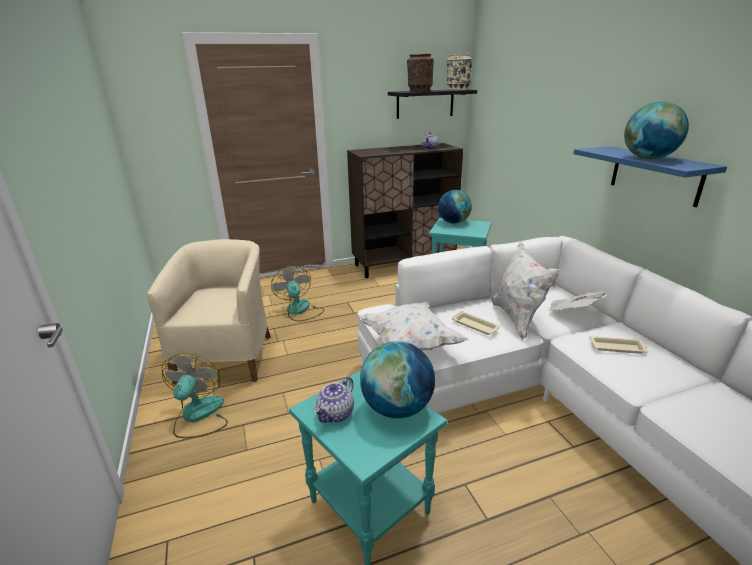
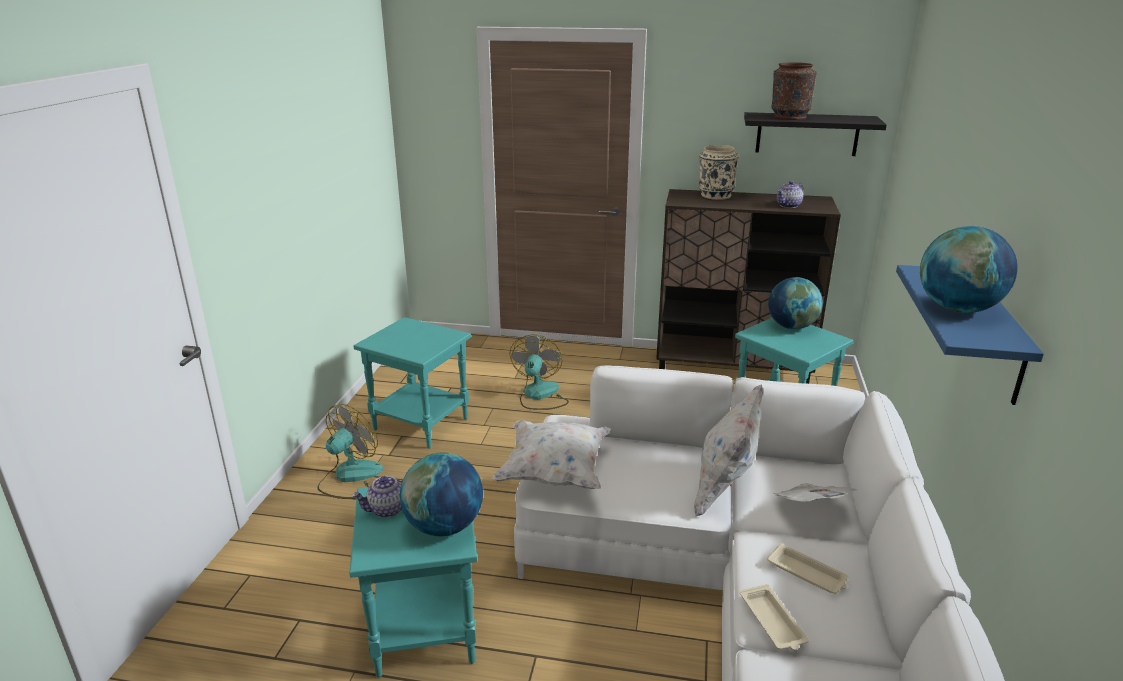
camera: 30 degrees right, 0 degrees up
(227, 355) = (422, 423): beige armchair -> turquoise side table
(458, 89) = (858, 119): beige vase -> beige vase (715, 196)
(476, 326) = (655, 479): beige tray -> beige tray (772, 622)

